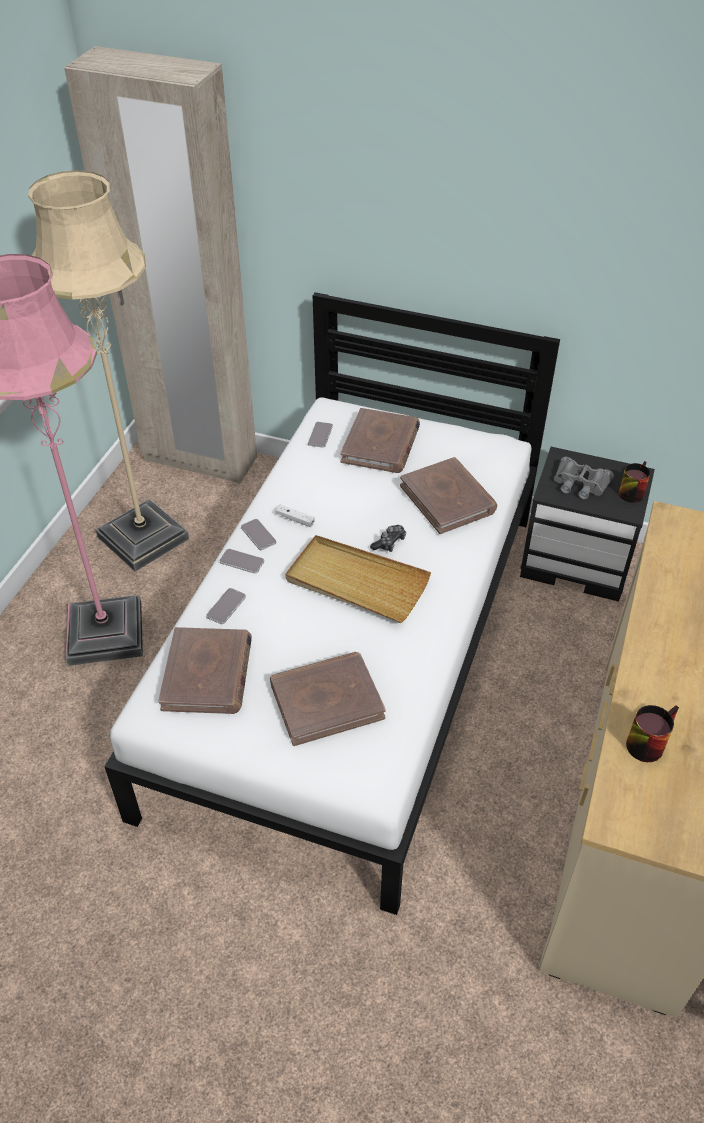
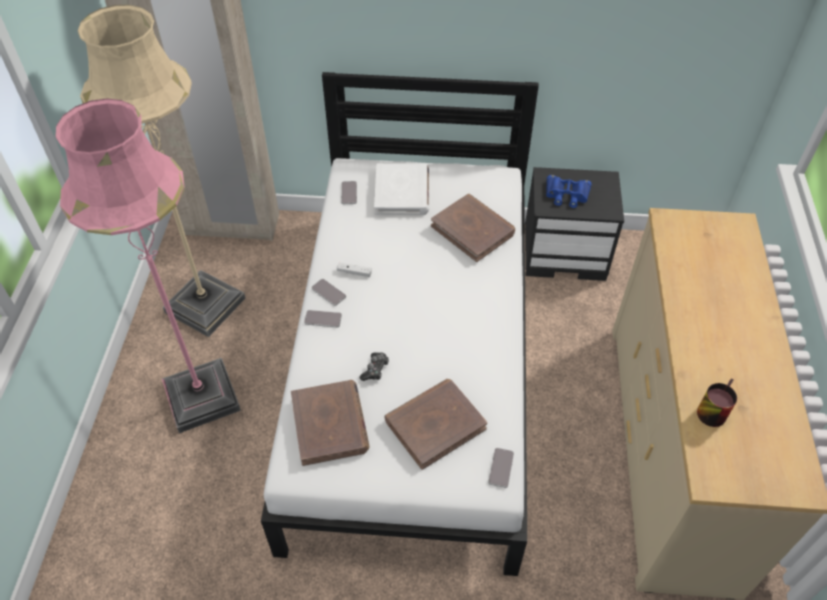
camera: 15 degrees left, 5 degrees up
(226, 606) = (324, 362): phone -> phone (501, 468)
(356, 582) = (424, 317): beige tray -> none
(380, 444) = (402, 192): brown book -> white book
(389, 542) = (439, 277): game controller -> game controller (375, 369)
(580, 484) = (566, 195): grey binoculars -> blue binoculars
(630, 490) = (606, 193): mug -> none

